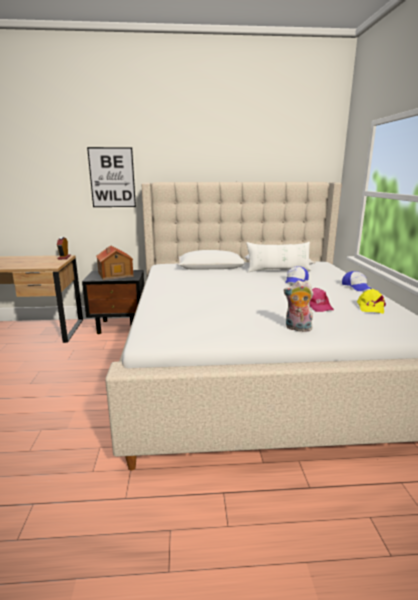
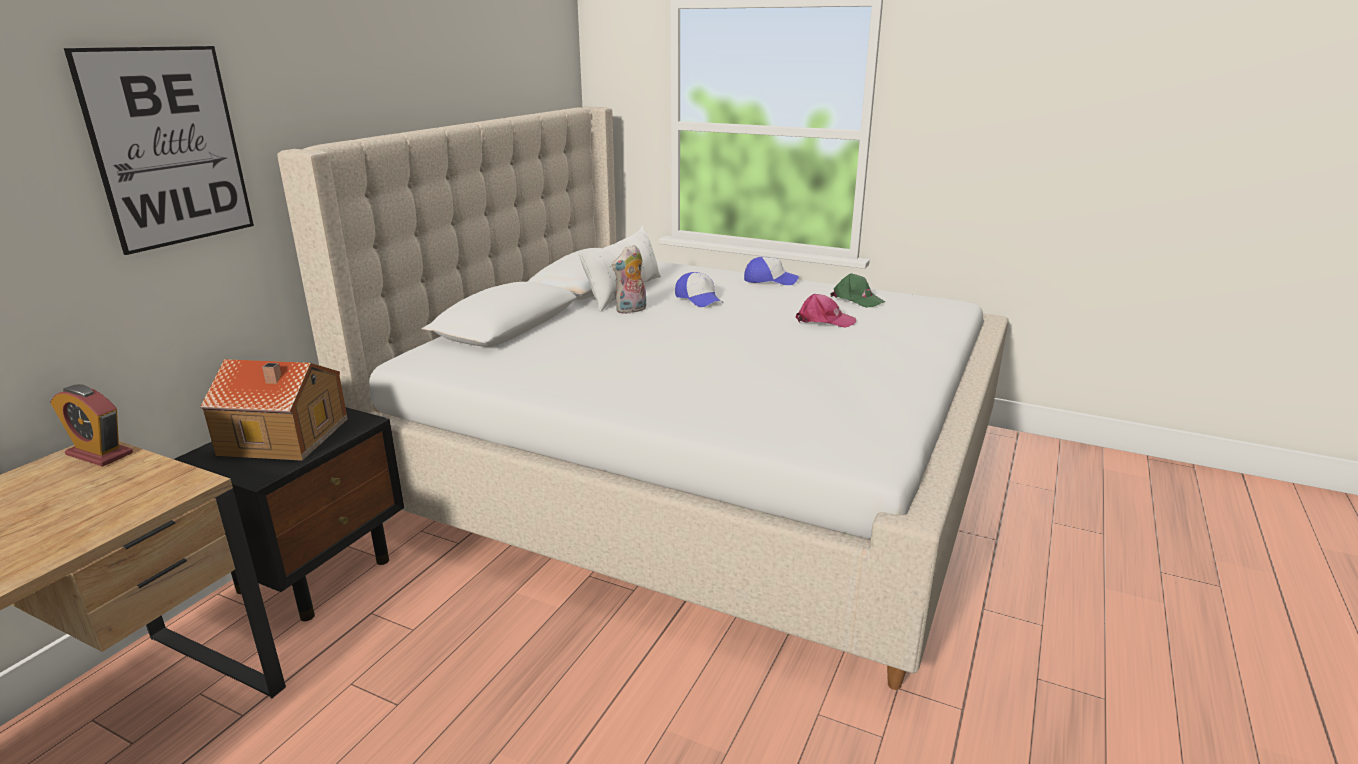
camera: 60 degrees left, 5 degrees up
(297, 329) = (900, 354): plush toy -> plush toy (631, 310)
(370, 307) = (856, 299): yellow cap -> green cap

